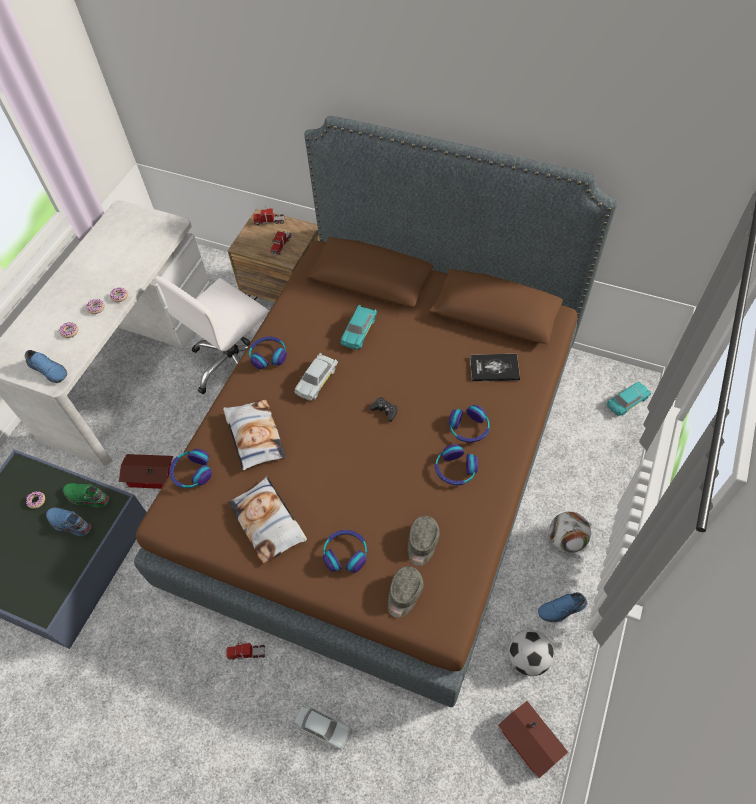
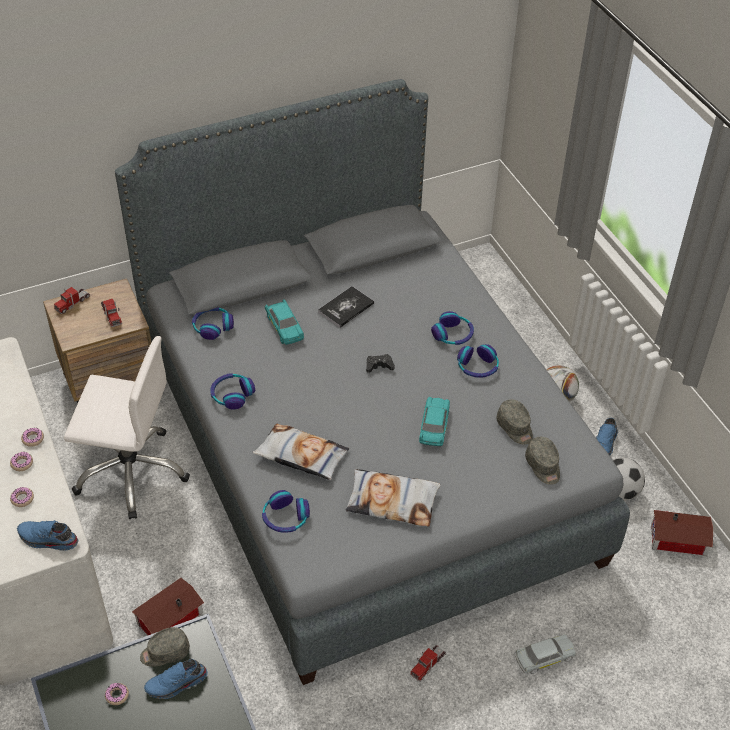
camera: 50 degrees left, 10 degrees down
(49, 370) = (47, 540): blue shoe -> blue shoe turned 150 degrees counterclockwise
(86, 498) = (165, 652): green shoe -> grey cap
(235, 363) = (131, 471): white office chair -> white office chair turned 75 degrees counterclockwise
(317, 380) = (298, 383): white toy car -> none
(345, 553) = (473, 475): headphones -> headphones (212, 326)
(381, 462) = (362, 450): brown bed -> grey bed
(494, 368) = (420, 284): book -> book (346, 308)
(627, 402) = (490, 277): turquoise toy car -> turquoise toy car (434, 426)

